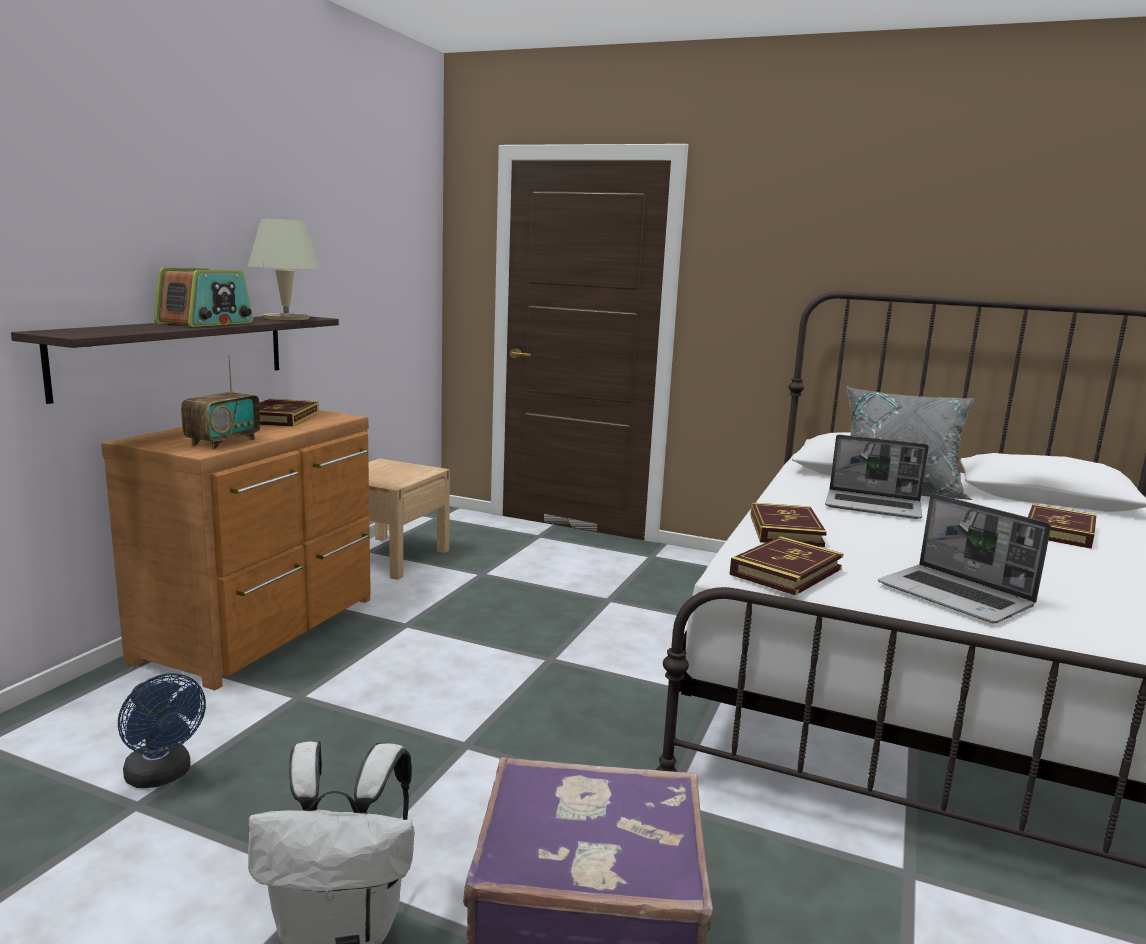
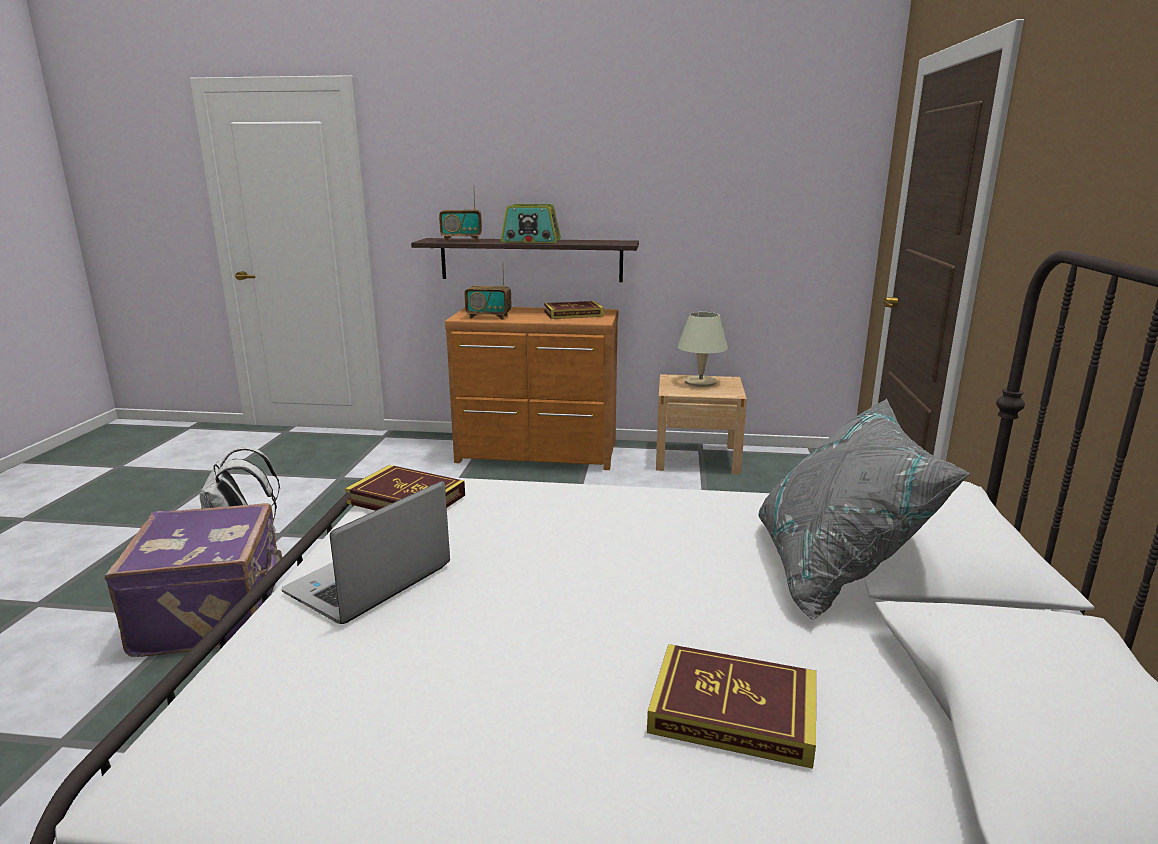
camera: 75 degrees right, 5 degrees up
(108, 329) = (461, 240): none -> radio
(162, 776) = (365, 475): blue fan -> none
(287, 318) = (603, 242): beige table lamp -> beige table lamp (700, 382)
(785, 530) = (547, 499): book -> none
(874, 506) = (707, 550): laptop -> none

